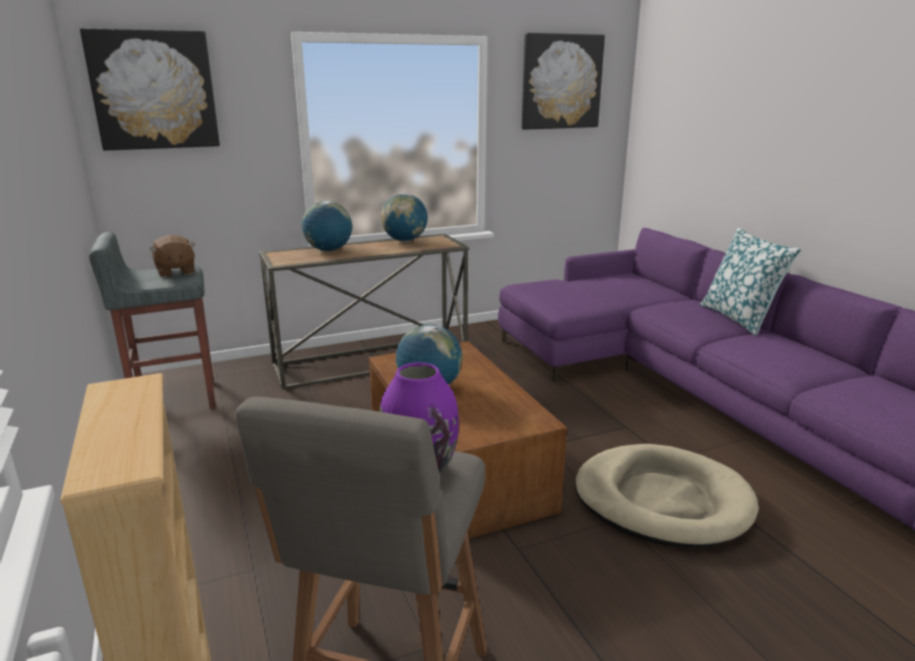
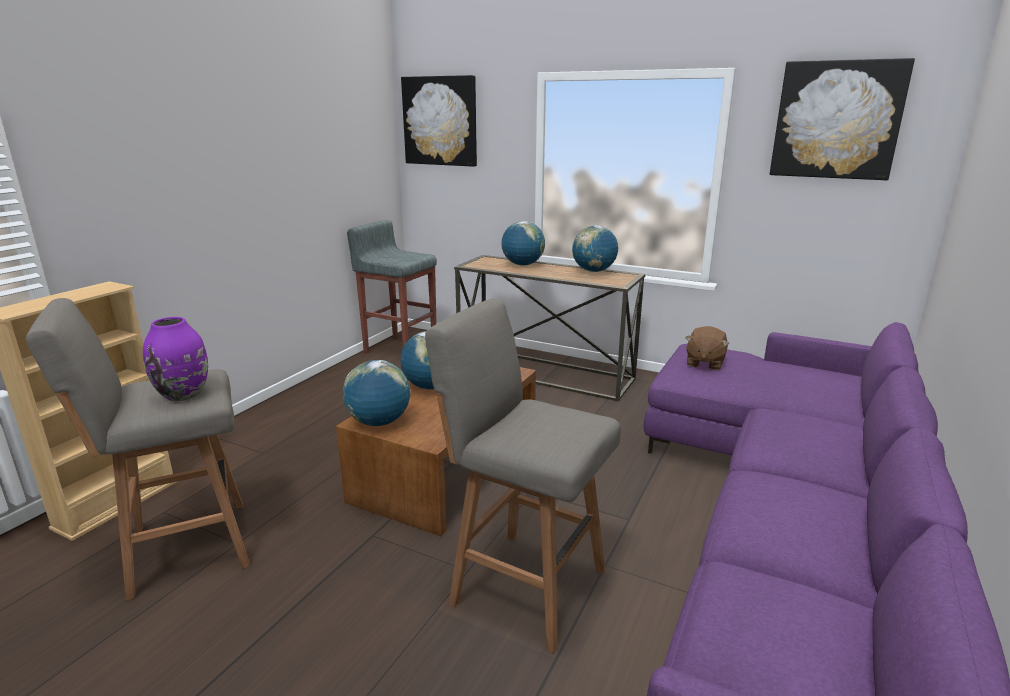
camera: 50 degrees right, 0 degrees up
(175, 272) = (410, 256): brown plush toy -> brown plush toy (704, 363)
(468, 432) = (379, 422): none -> globe
(662, 500) = (524, 584): beige dog bed -> grey stool
(739, 318) = (857, 467): pillow -> none

